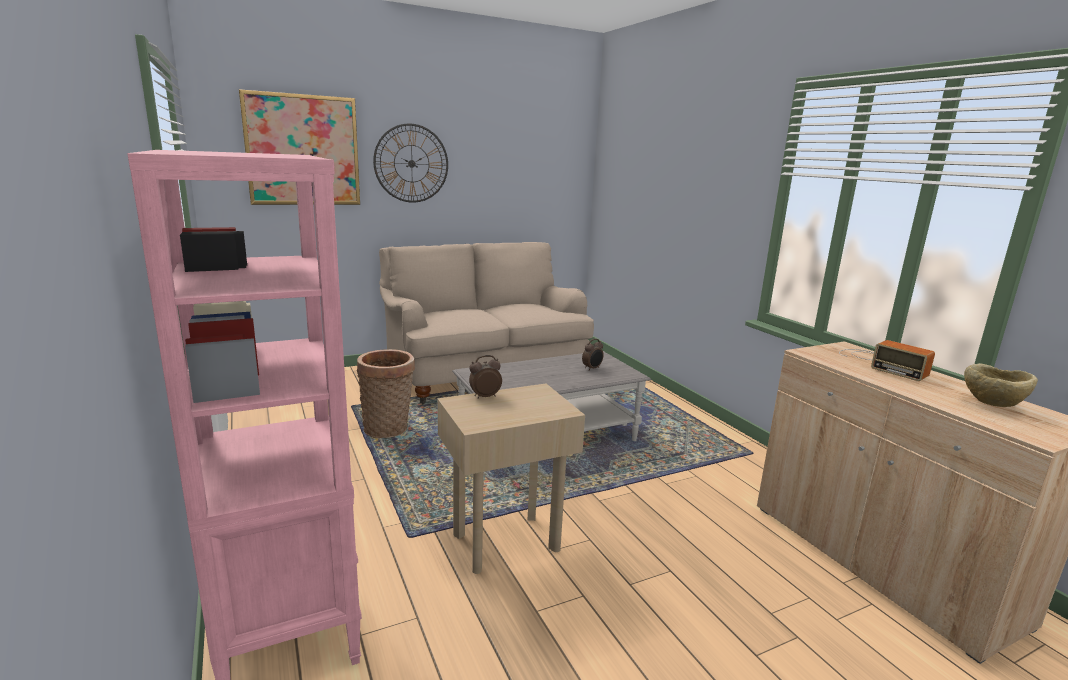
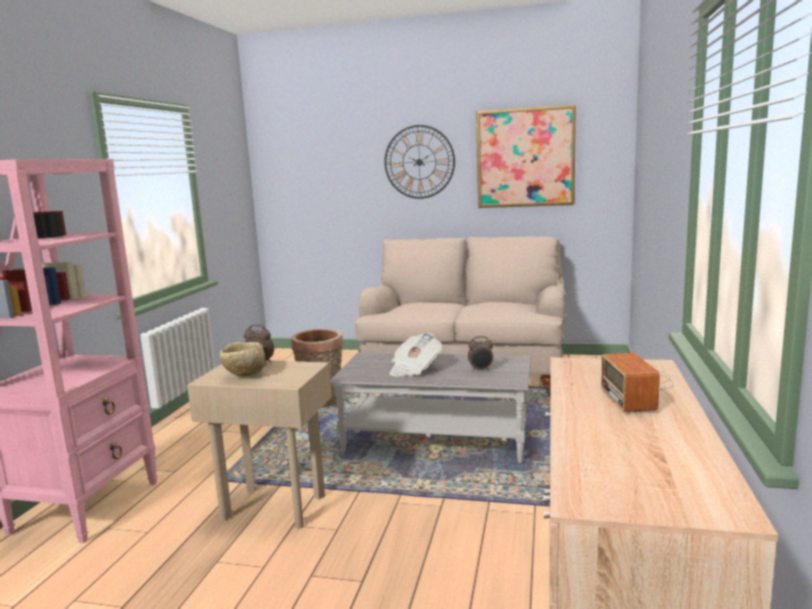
camera: 40 degrees right, 5 degrees down
(303, 150) = (327, 158): picture -> picture (525, 158)
(540, 377) = (414, 369): none -> newspaper
(991, 405) = (648, 456): beige bowl -> beige bowl (245, 375)

